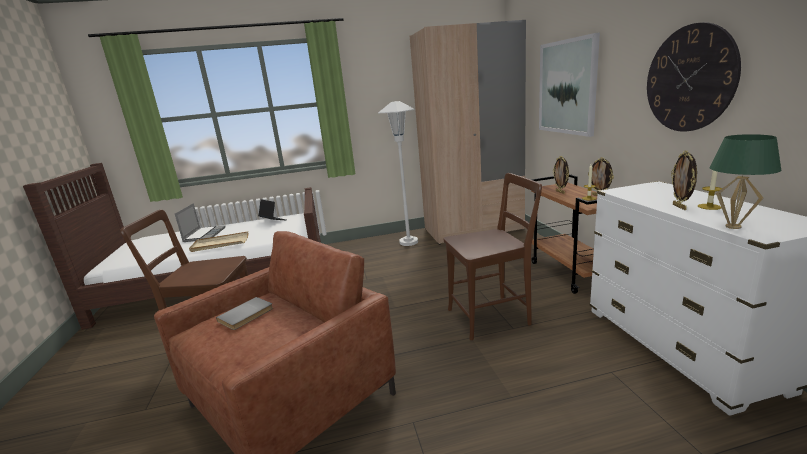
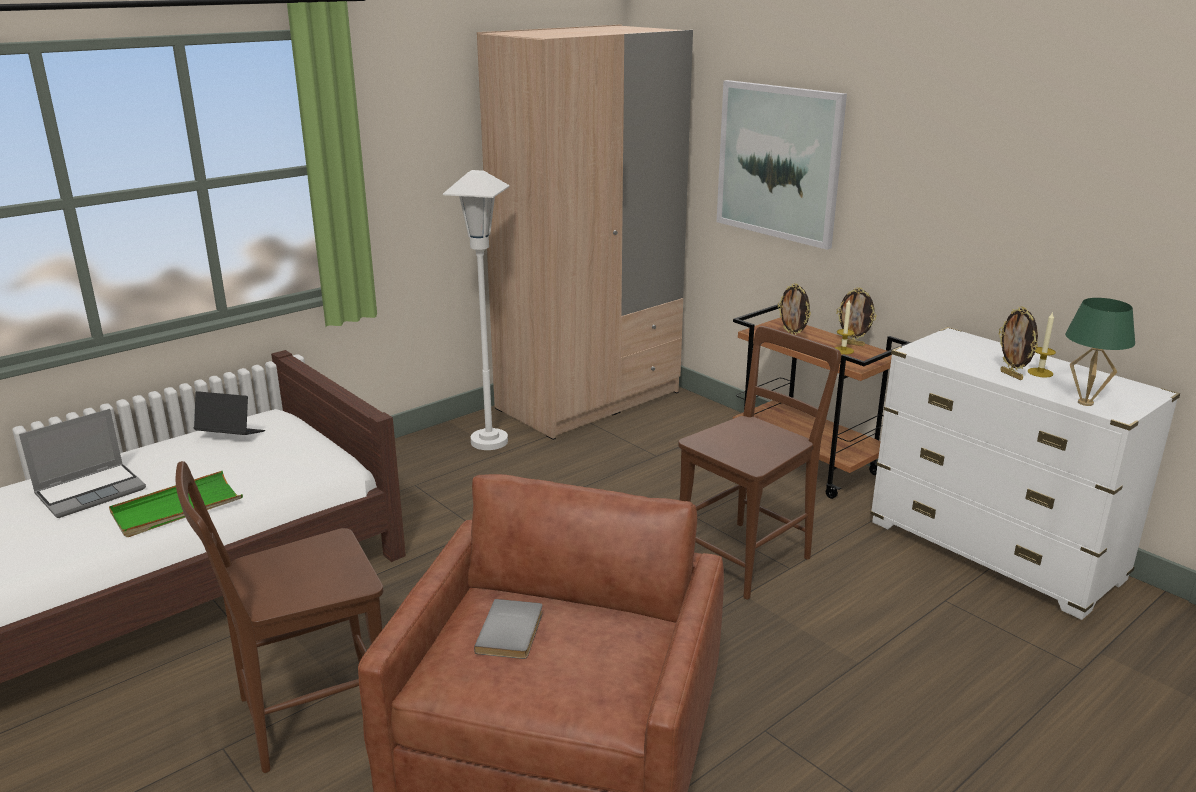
camera: 30 degrees left, 5 degrees up
(204, 234) = (91, 491): laptop -> laptop turned 75 degrees clockwise
(220, 244) = (177, 508): beige tray -> green tray
(689, 79) = (993, 196): wall clock -> none

